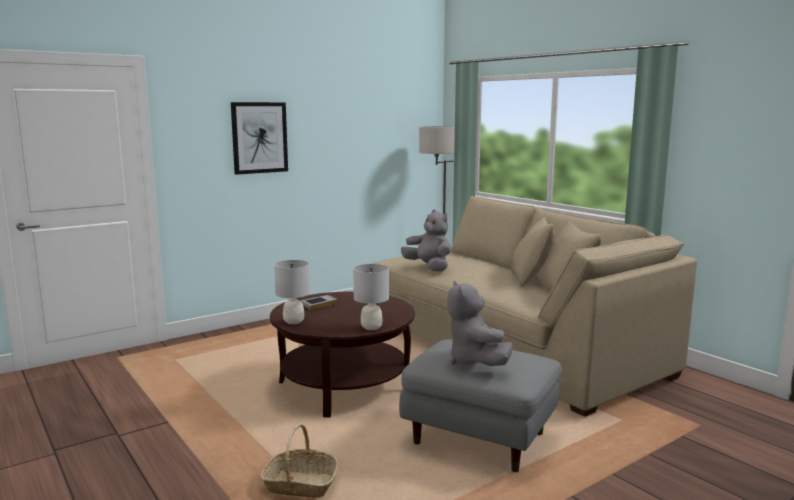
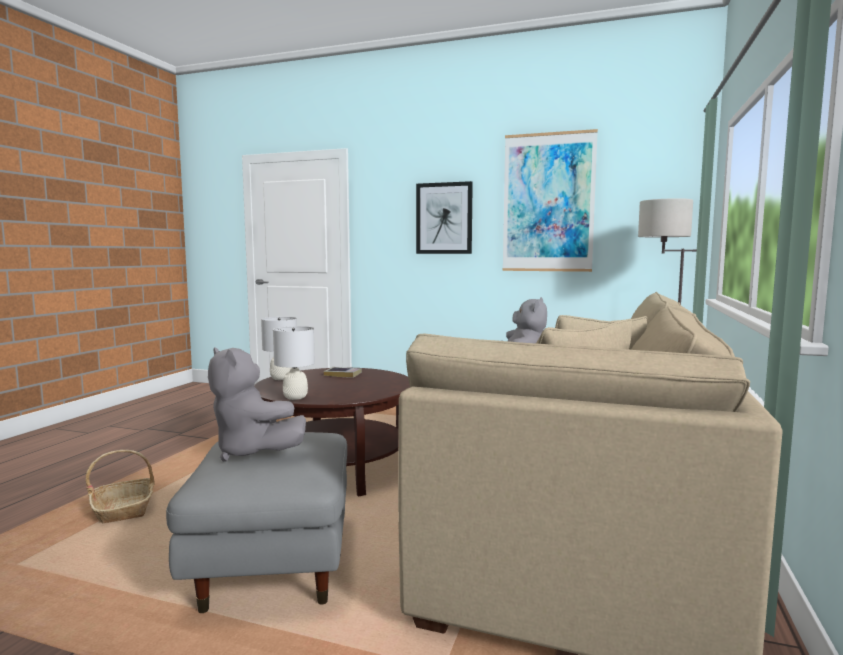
camera: 55 degrees right, 5 degrees down
(345, 123) = (548, 203): none -> picture
(475, 361) = (252, 452): grey plush toy -> grey plush toy turned 90 degrees counterclockwise

